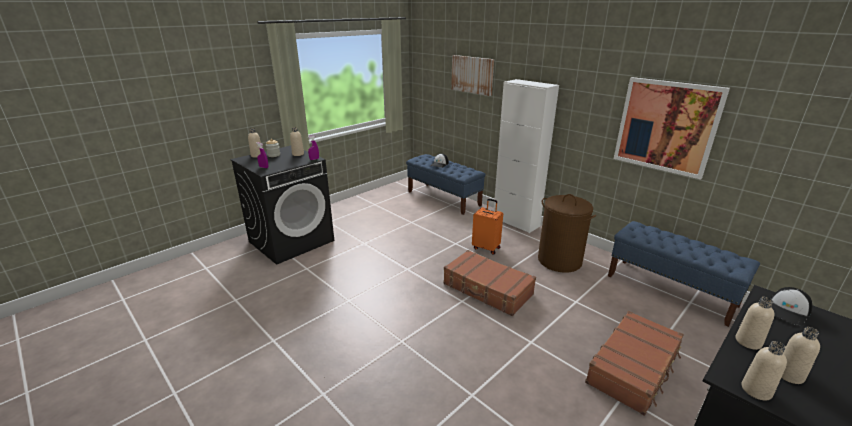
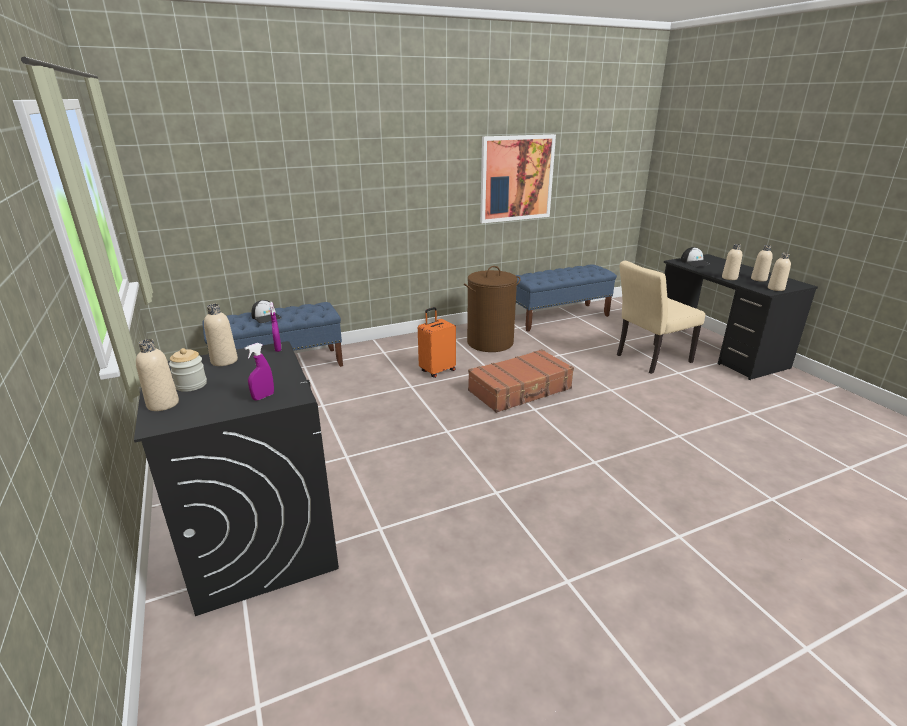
camera: 70 degrees left, 0 degrees up
(472, 75) = (271, 166): picture -> none
(516, 222) = (395, 341): white cabinet -> none
(633, 368) = (649, 359): brown suitcase -> beige chair

